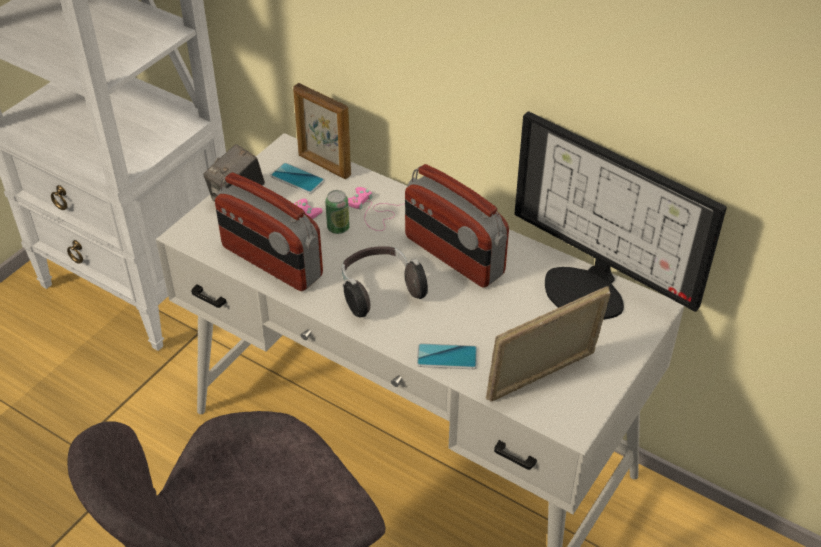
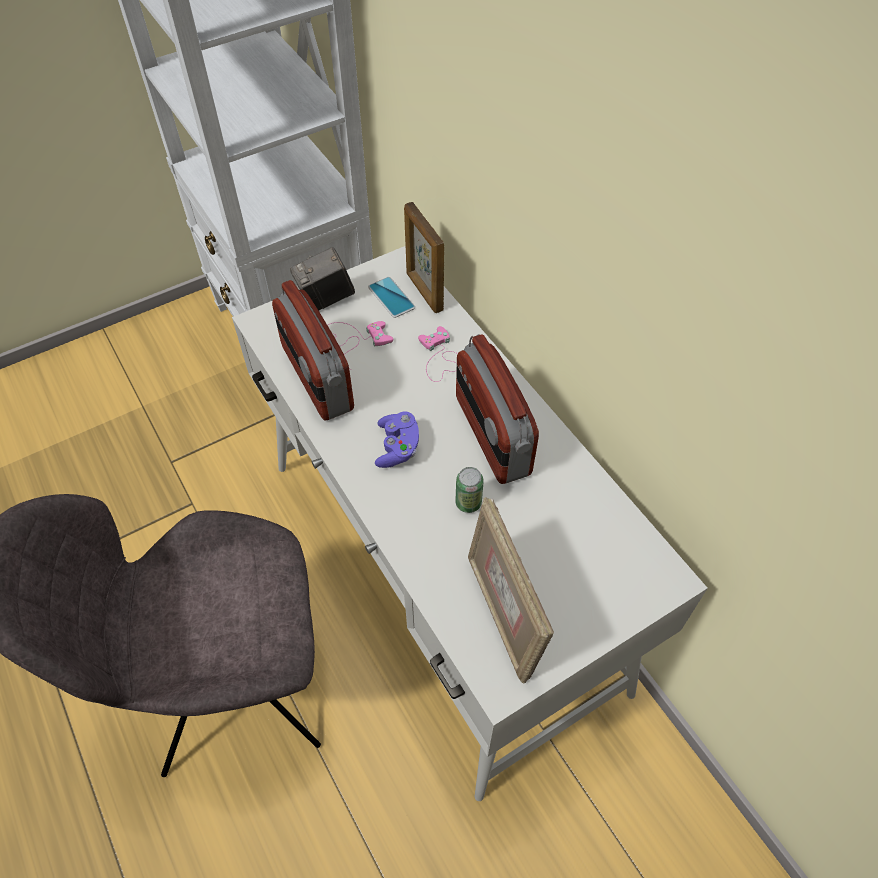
camera: 25 degrees right, 10 degrees up
(338, 228) = (398, 364): can -> can (468, 503)
(379, 291) = (397, 447): headphones -> purple game controller
(447, 357) = (419, 548): phone -> none
(543, 378) = (502, 614): picture frame -> picture frame turned 105 degrees counterclockwise
(589, 289) = (611, 528): monitor -> none

